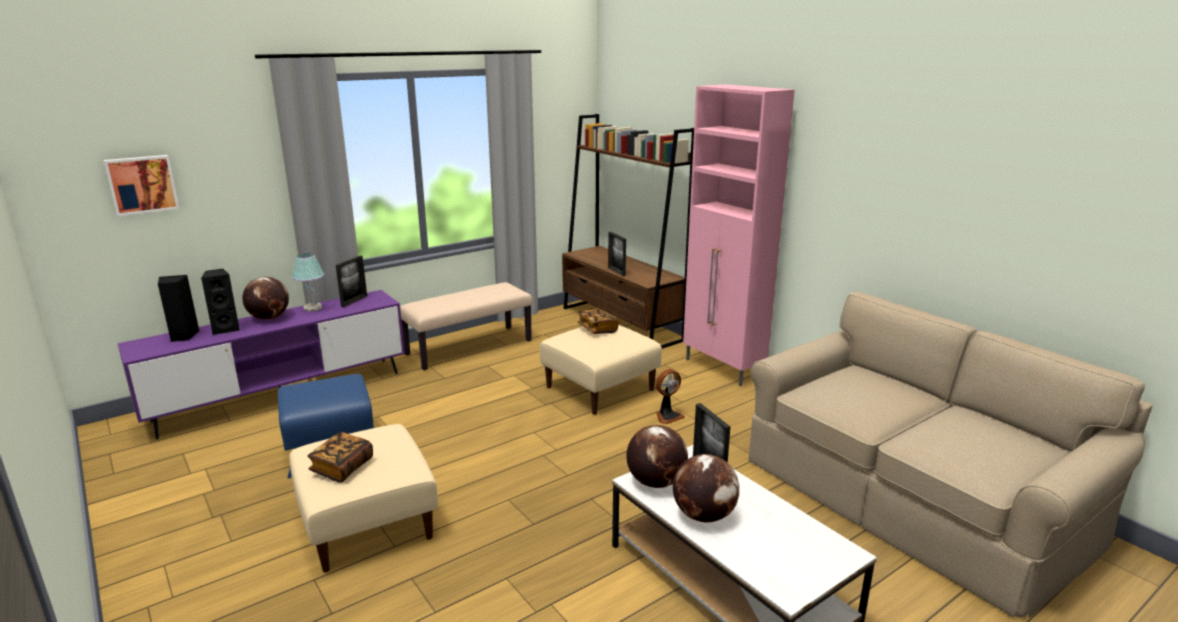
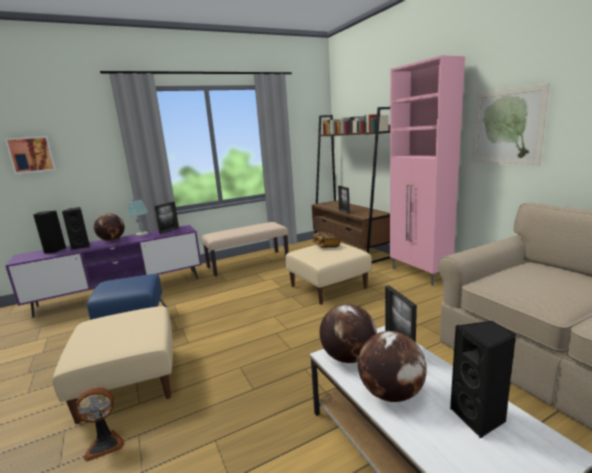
camera: 10 degrees right, 5 degrees down
(342, 467) = (100, 337): book -> none
(667, 416) = (375, 306): fan -> fan (105, 444)
(785, 532) = (479, 418): none -> black speaker
(840, 191) = (507, 127): none -> picture

